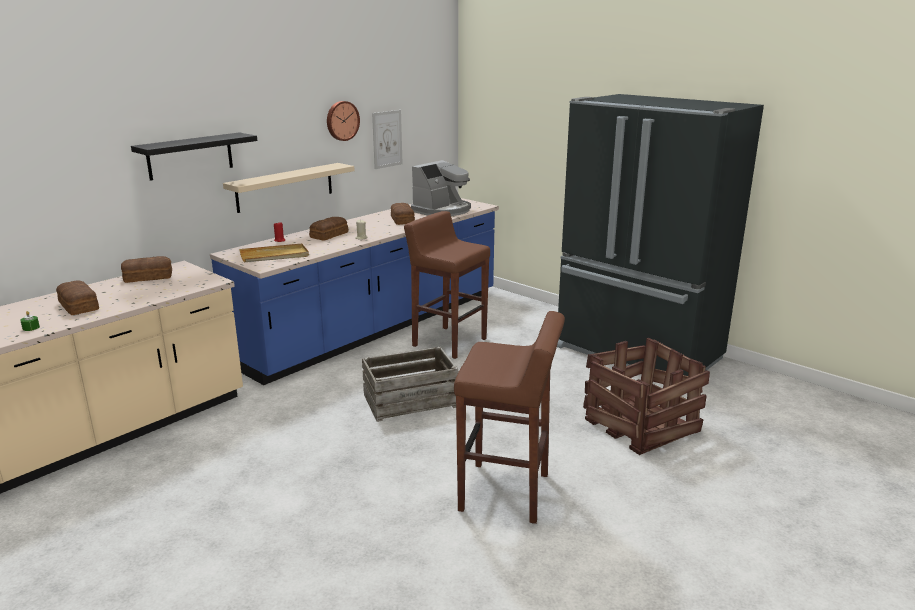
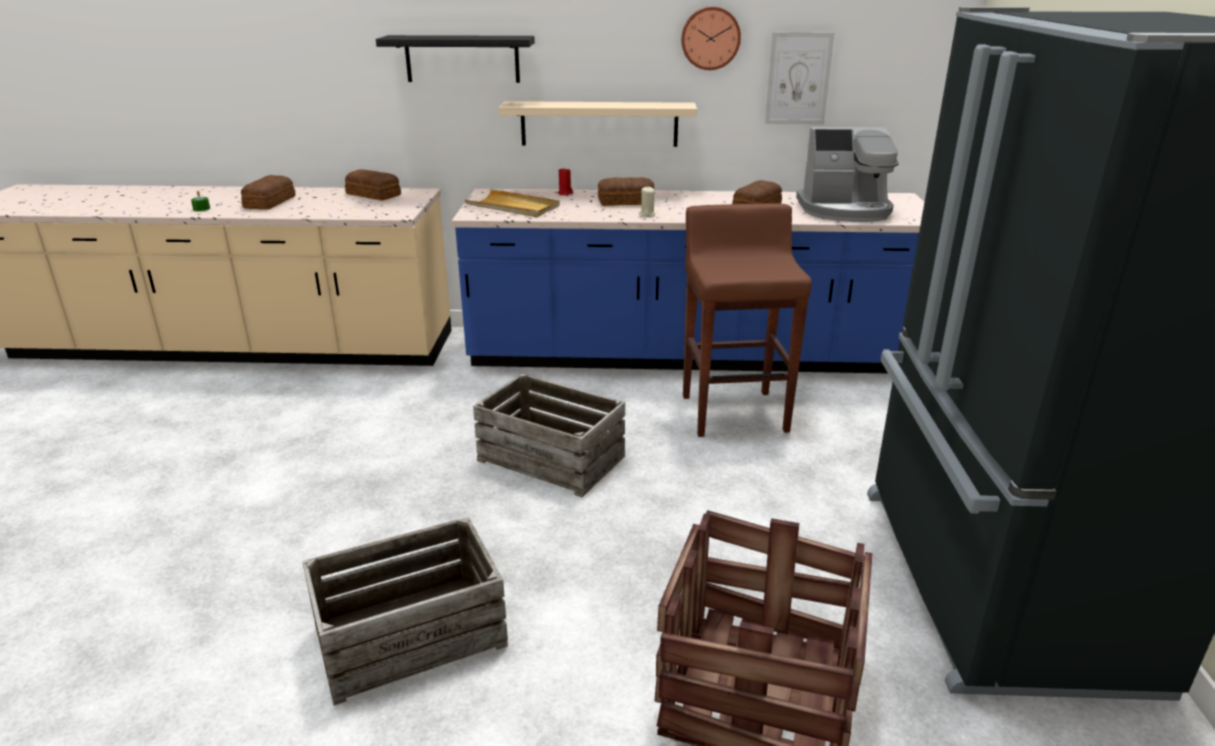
camera: 50 degrees right, 5 degrees up
(506, 493) = (410, 637): brown stool -> crate

